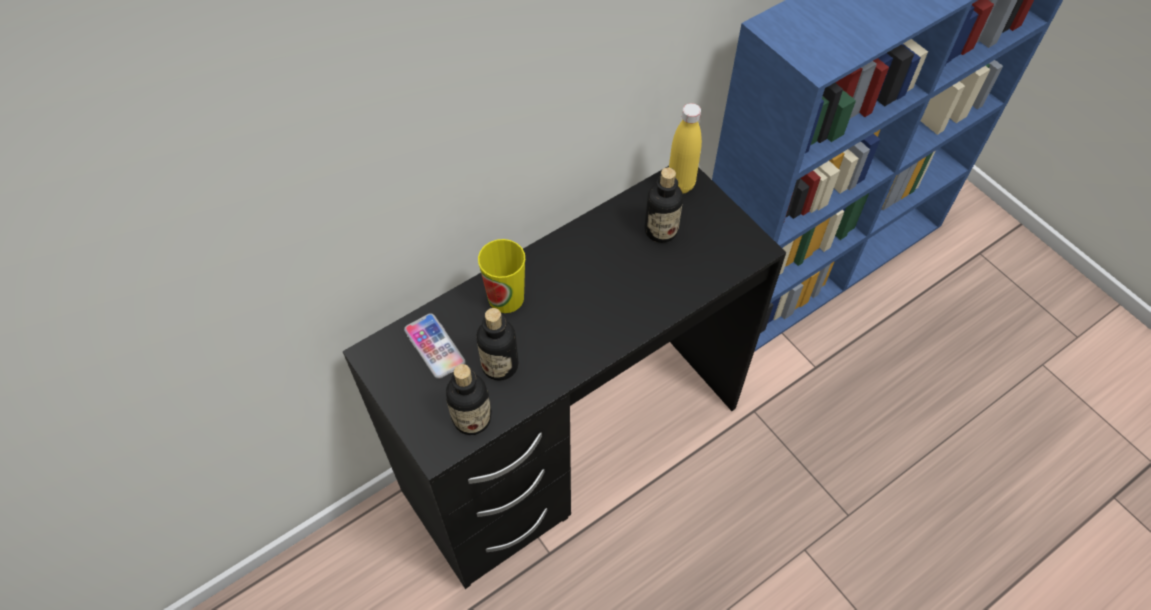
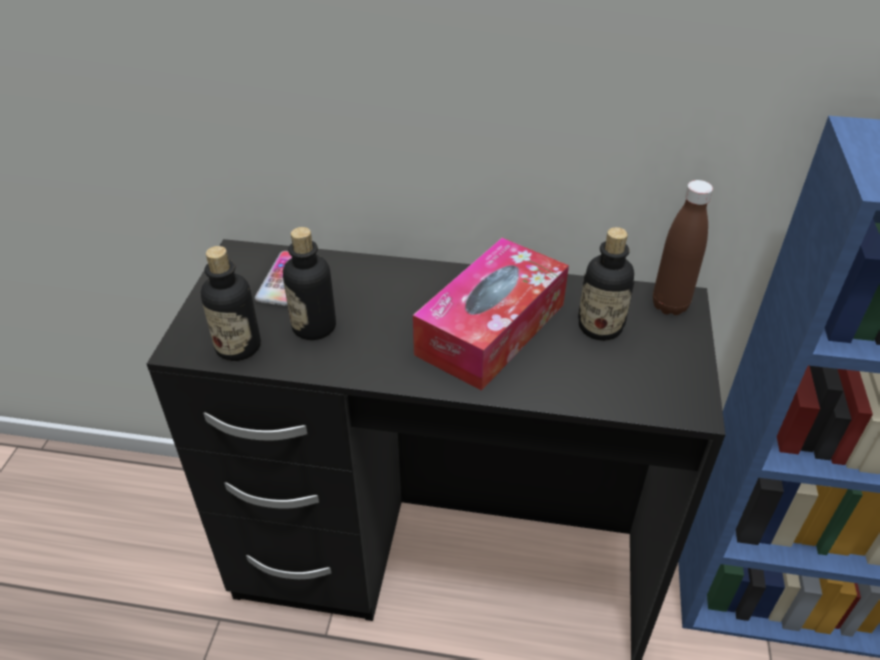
camera: 45 degrees right, 15 degrees down
(506, 298) = (387, 285): cup -> none
(604, 280) = (491, 329): none -> tissue box
(680, 184) = (669, 305): yellow bottle -> brown bottle

